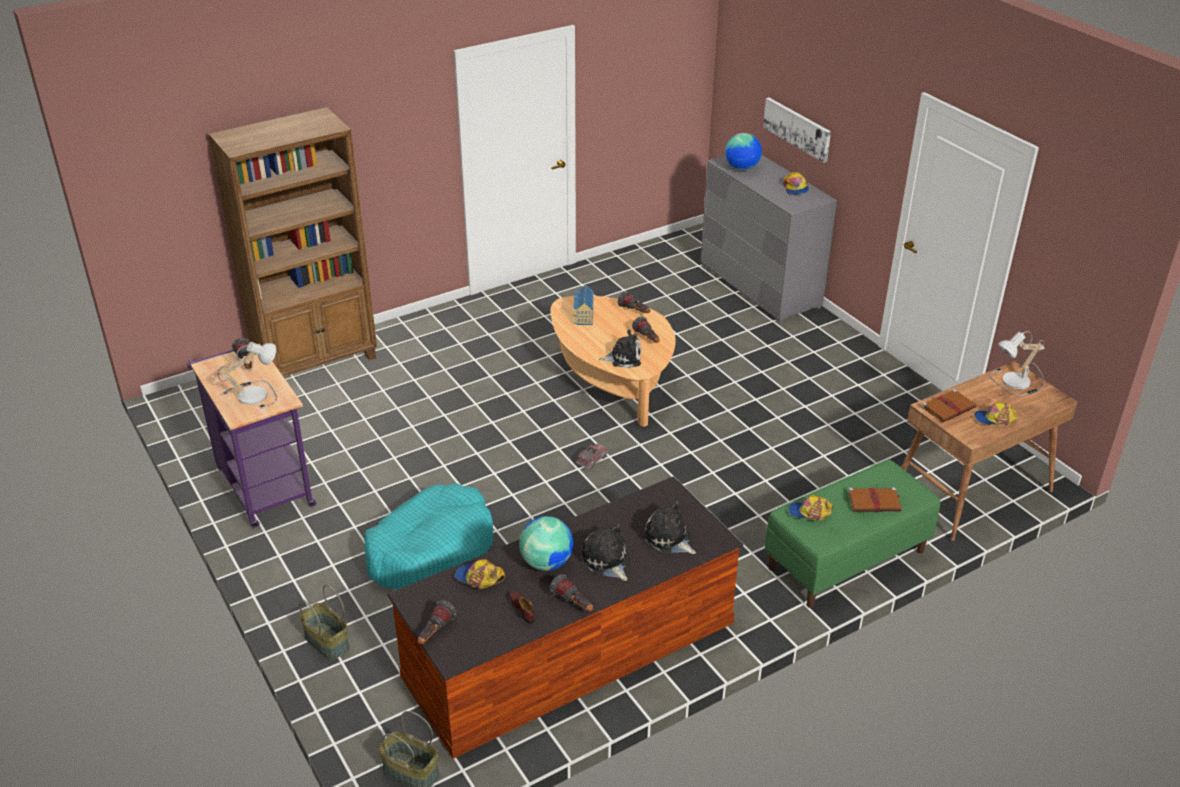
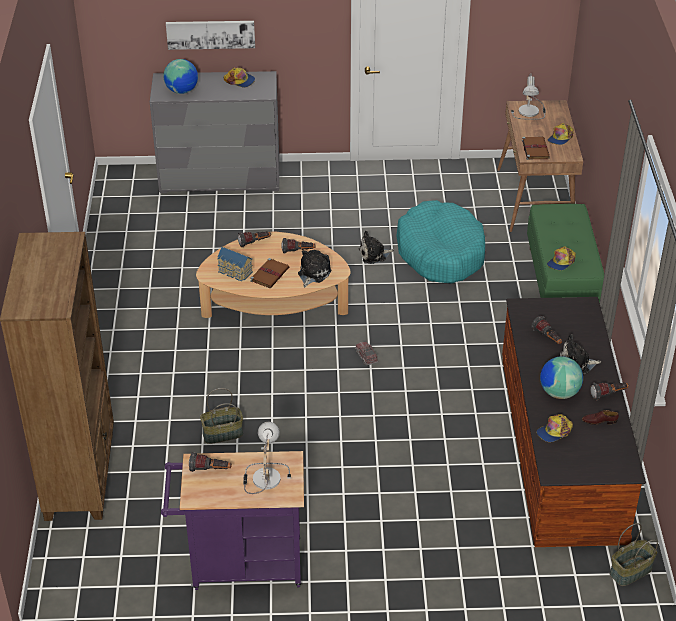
camera: 60 degrees left, 5 degrees up
(326, 642) = (471, 579): basket -> basket (222, 434)
(431, 551) = (408, 484): turquoise dog bed -> turquoise dog bed (440, 253)
(435, 632) = (598, 472): flashlight -> flashlight (547, 338)
(669, 539) = (572, 326): plush toy -> plush toy (374, 254)
(875, 502) = (569, 230): brown book -> brown book (270, 274)

